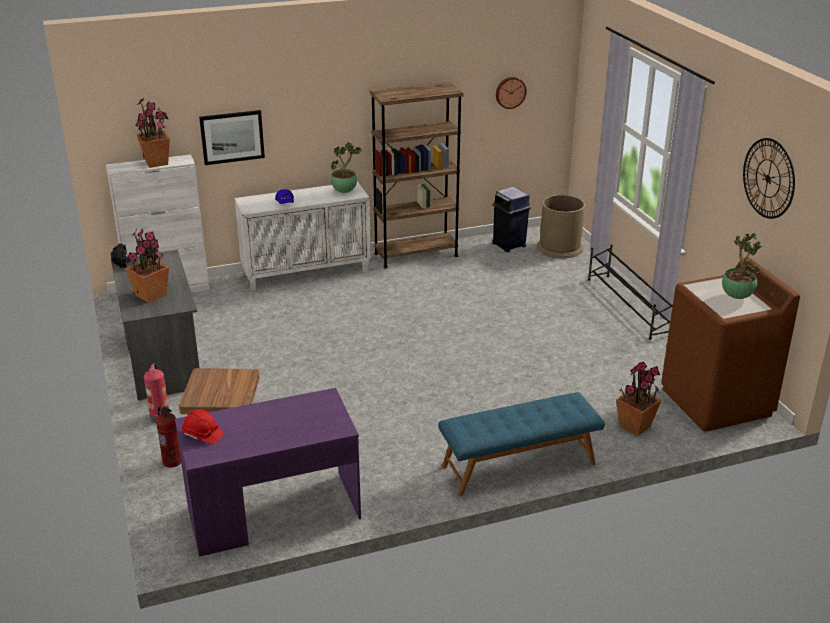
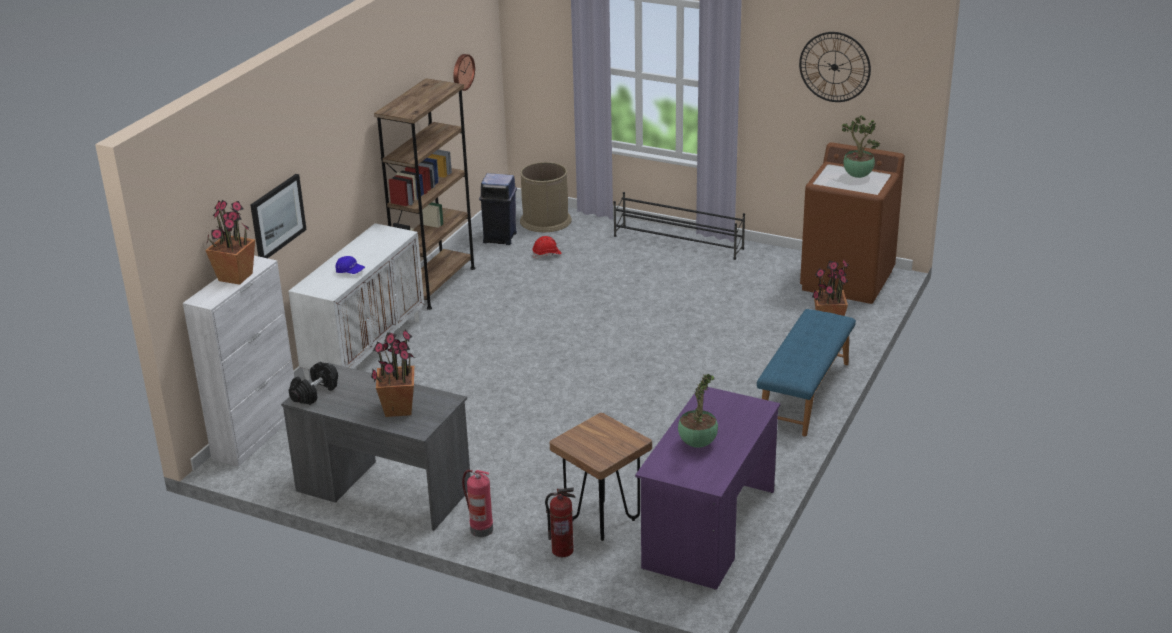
camera: 45 degrees left, 0 degrees up
(202, 435) = (680, 470): red hard hat -> red hard hat (547, 254)
(345, 191) = (384, 236): potted plant -> potted plant (697, 443)

